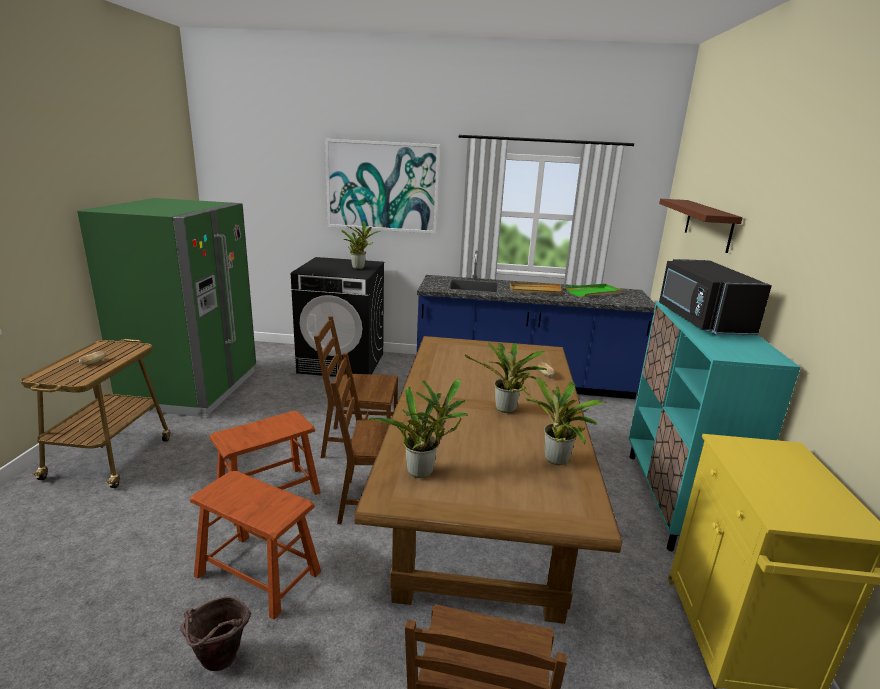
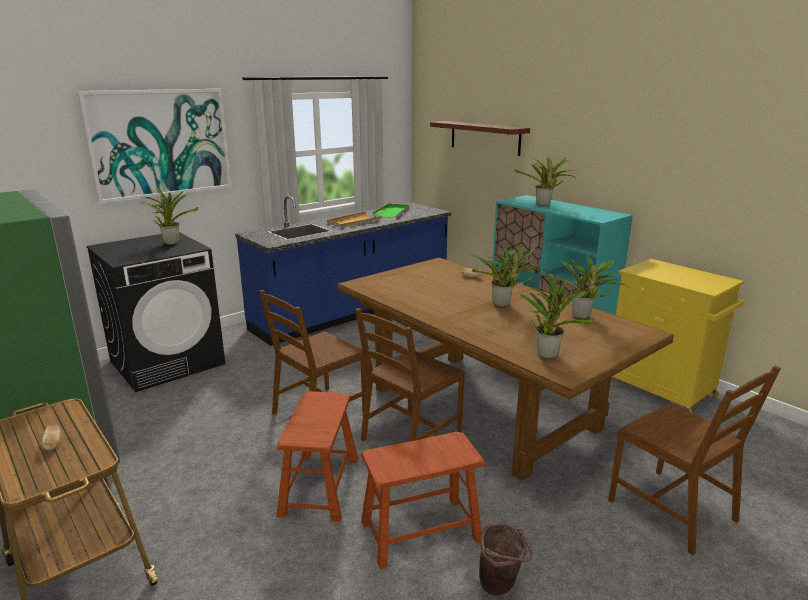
camera: 45 degrees left, 0 degrees up
(700, 321) = (544, 205): black microwave -> potted plant

